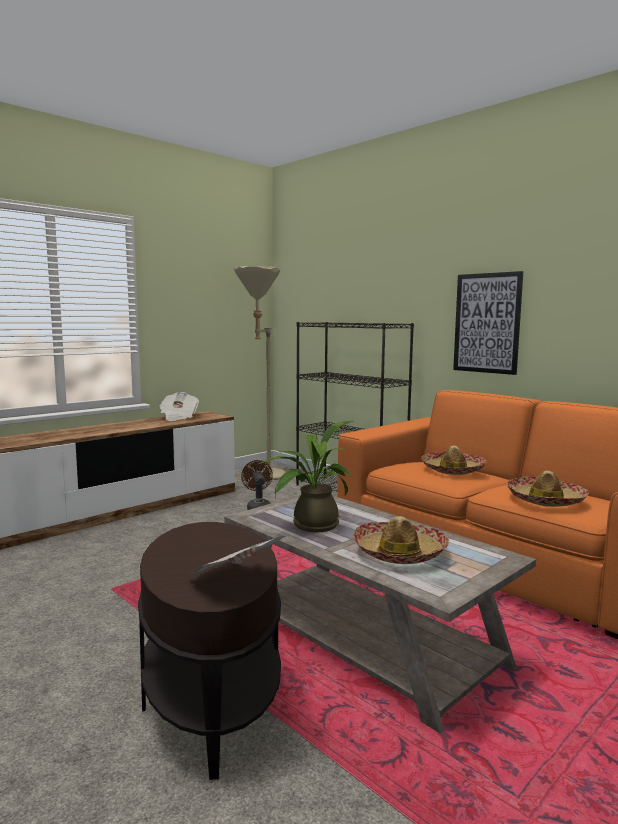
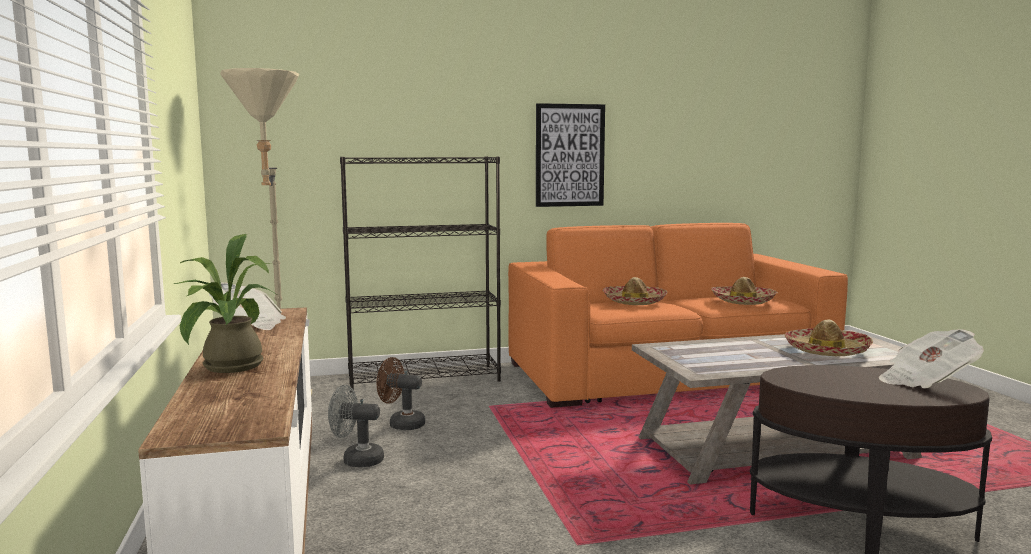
camera: 60 degrees left, 0 degrees up
(192, 512) = (356, 460): none -> grey fan
(309, 525) = (744, 360): potted plant -> potted plant (228, 368)

